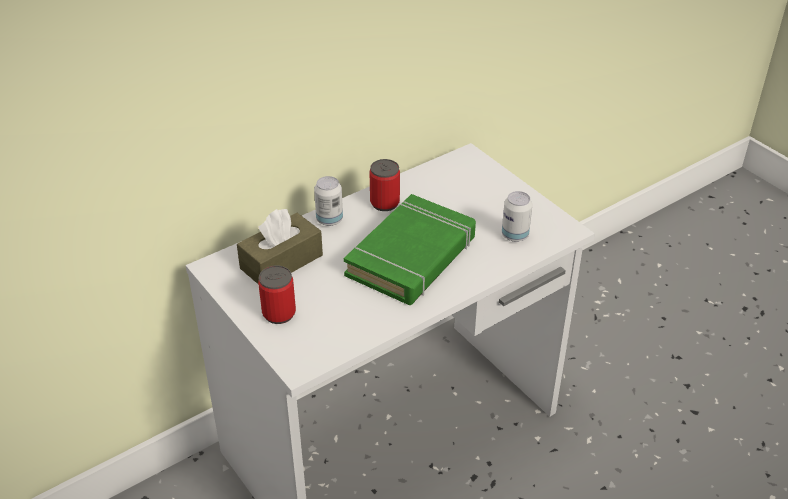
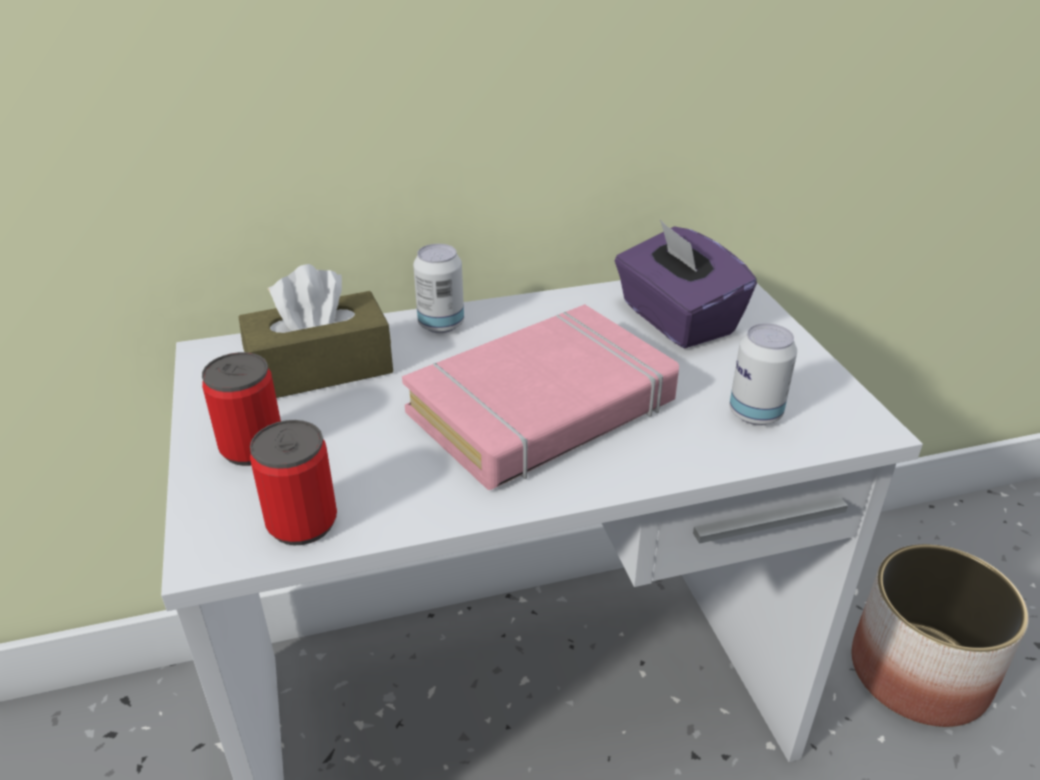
camera: 20 degrees right, 5 degrees down
(384, 203) = (546, 318): can -> can (302, 523)
(412, 257) = (543, 408): green book -> pink book
(454, 188) = (676, 319): none -> purple tissue box
(605, 350) = (918, 671): none -> planter

